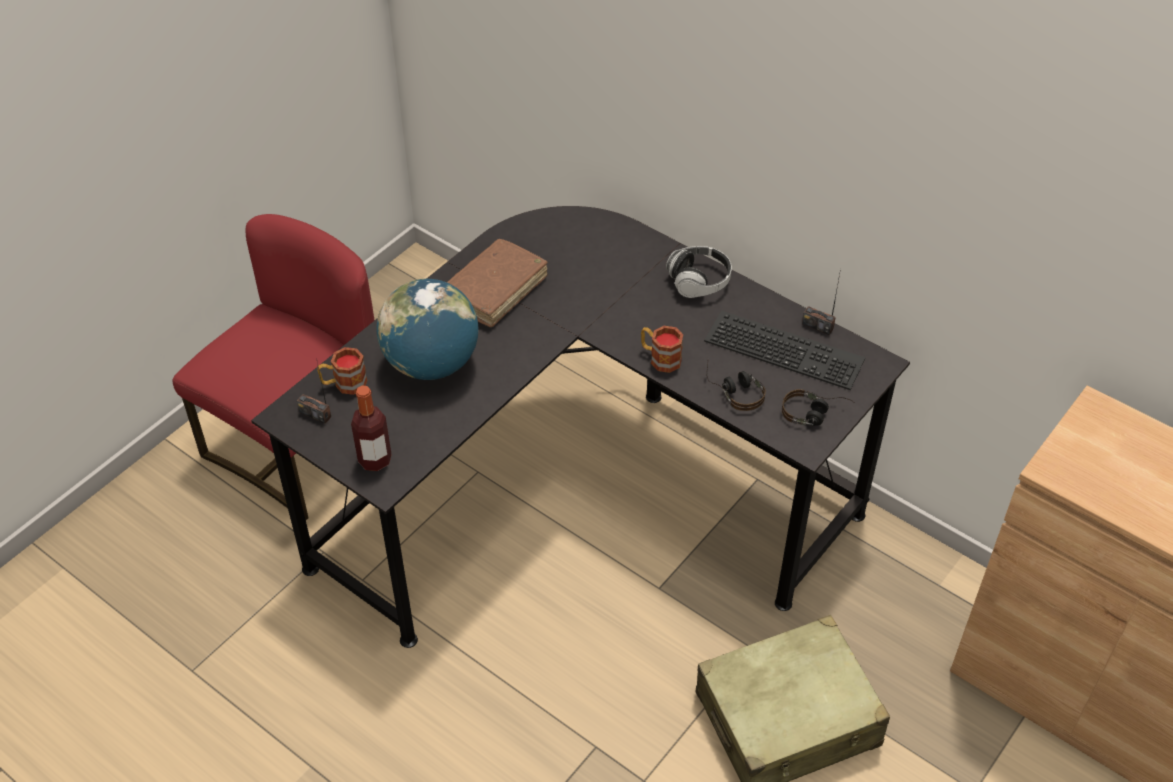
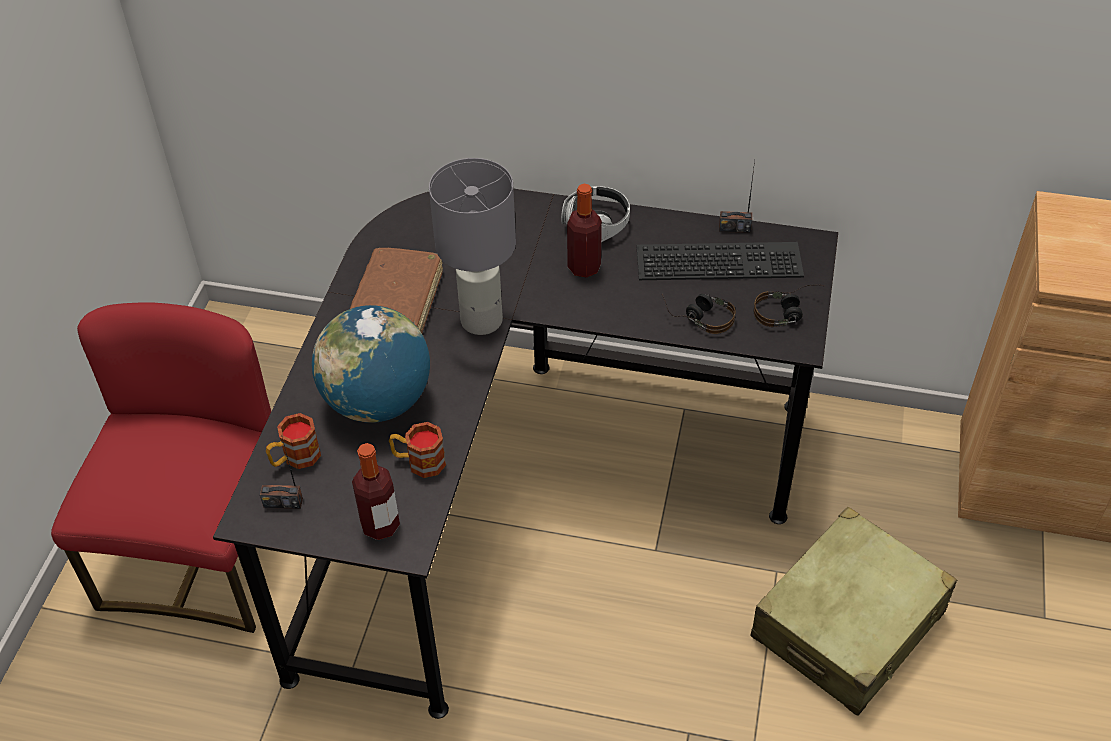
camera: 25 degrees left, 0 degrees up
(553, 328) = (482, 320): none -> grey table lamp
(660, 358) = (607, 311): mug -> mug (419, 462)
(665, 314) = (584, 267): none -> bottle

